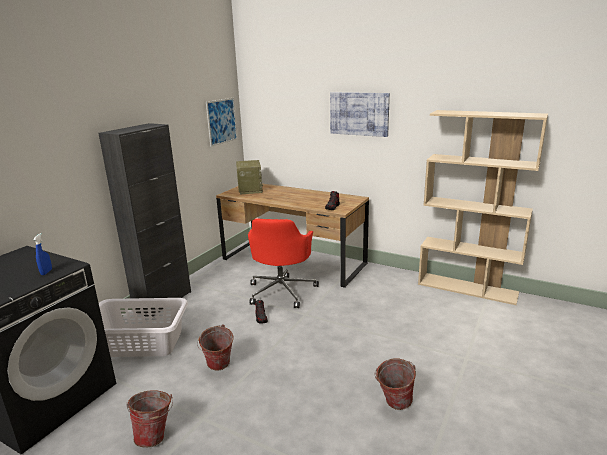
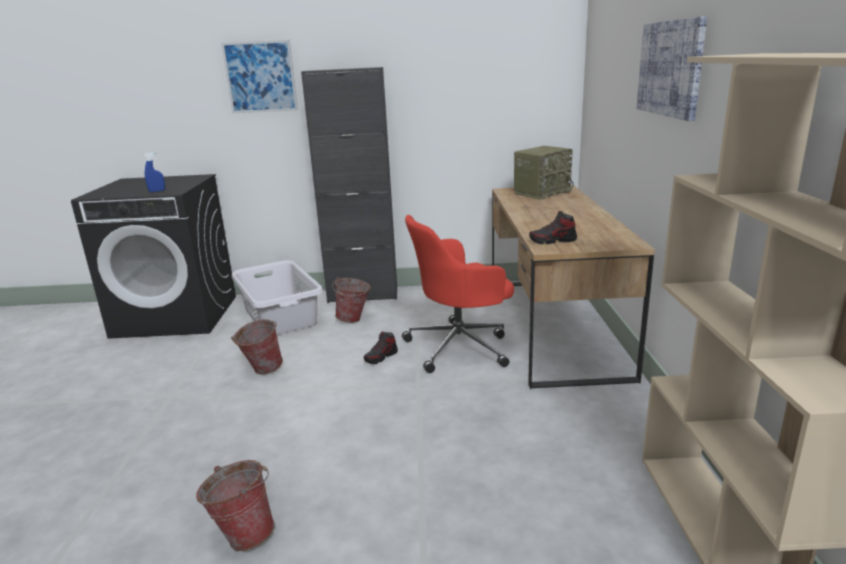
camera: 60 degrees right, 0 degrees up
(156, 435) = (139, 382): bucket -> bucket (354, 319)
(221, 121) = (533, 79): picture -> picture (260, 77)

